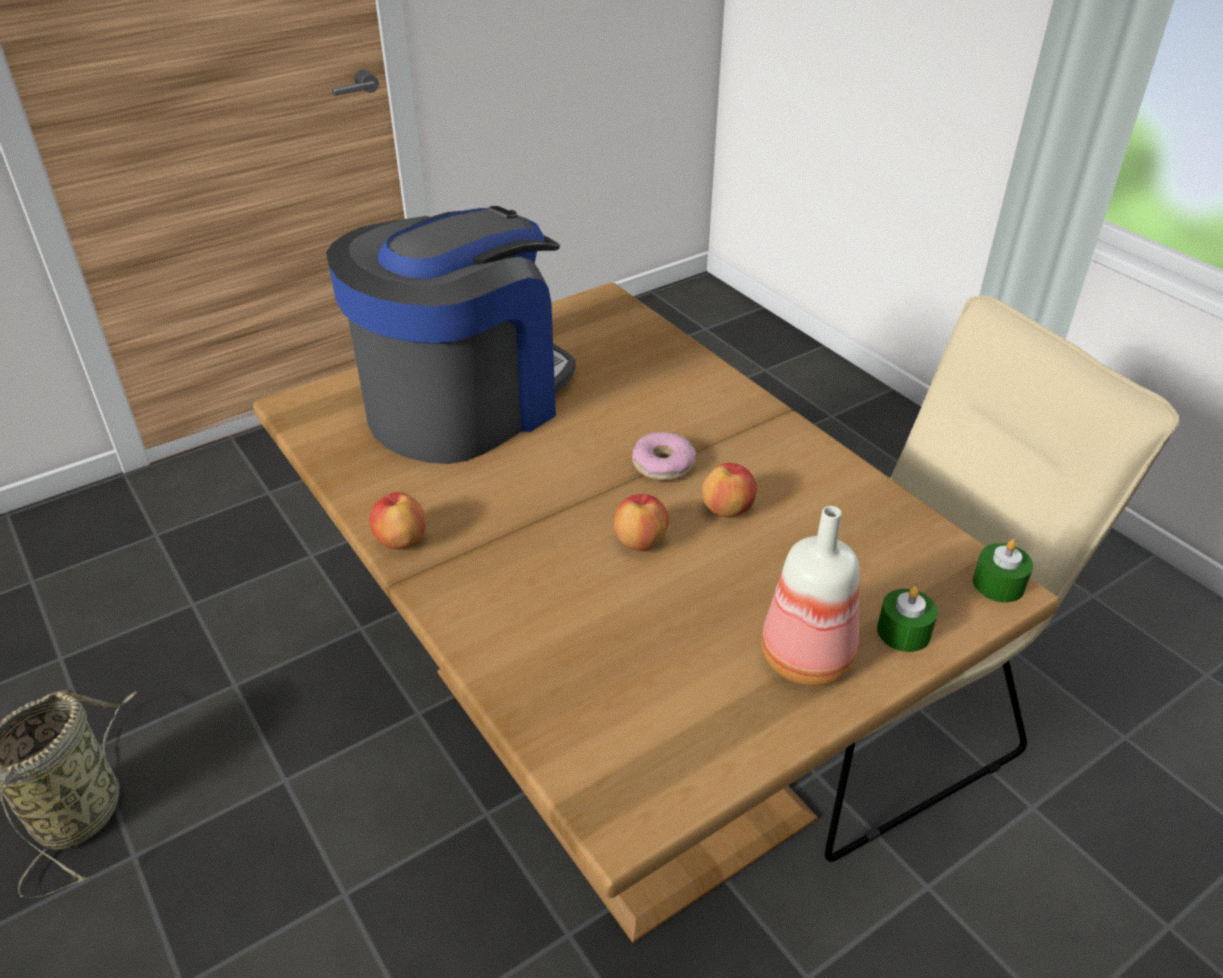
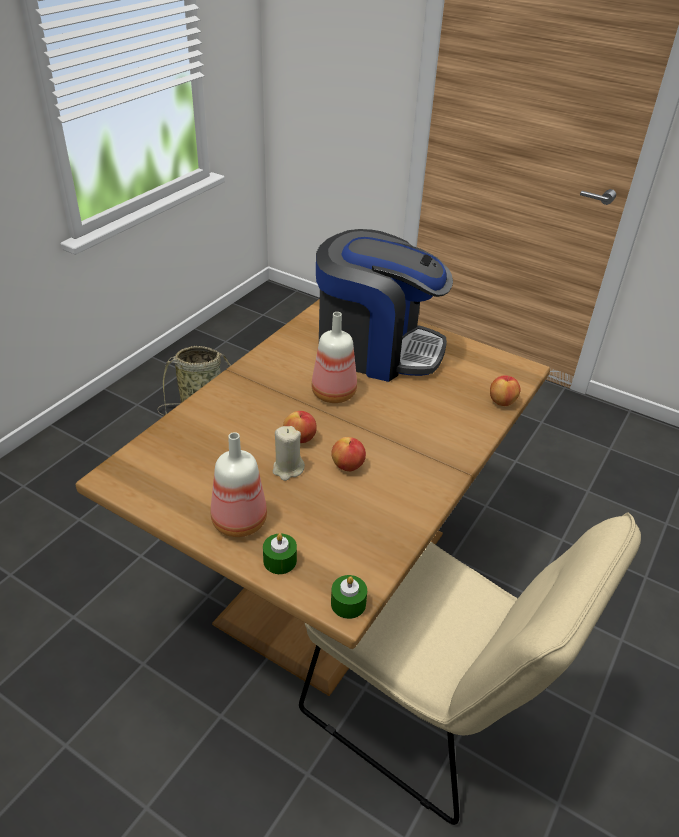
camera: 65 degrees right, 0 degrees up
(401, 540) = (257, 362): apple -> apple (502, 402)
(552, 476) = (334, 394): none -> bottle
(663, 464) = (372, 432): donut -> none
(707, 573) = (288, 469): none -> beige candle

